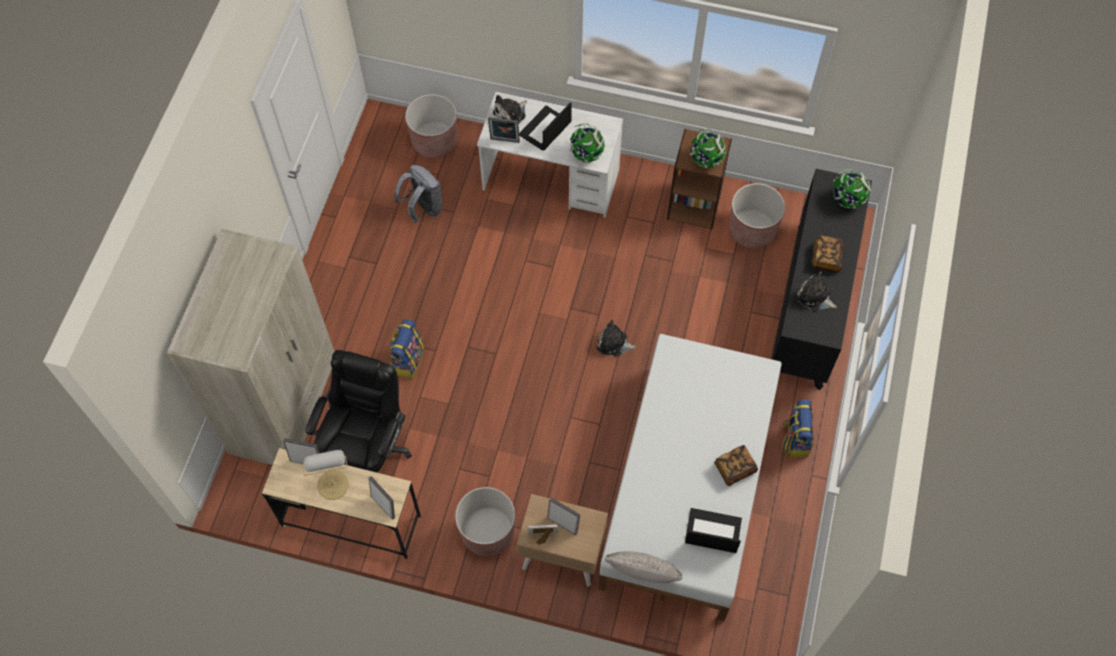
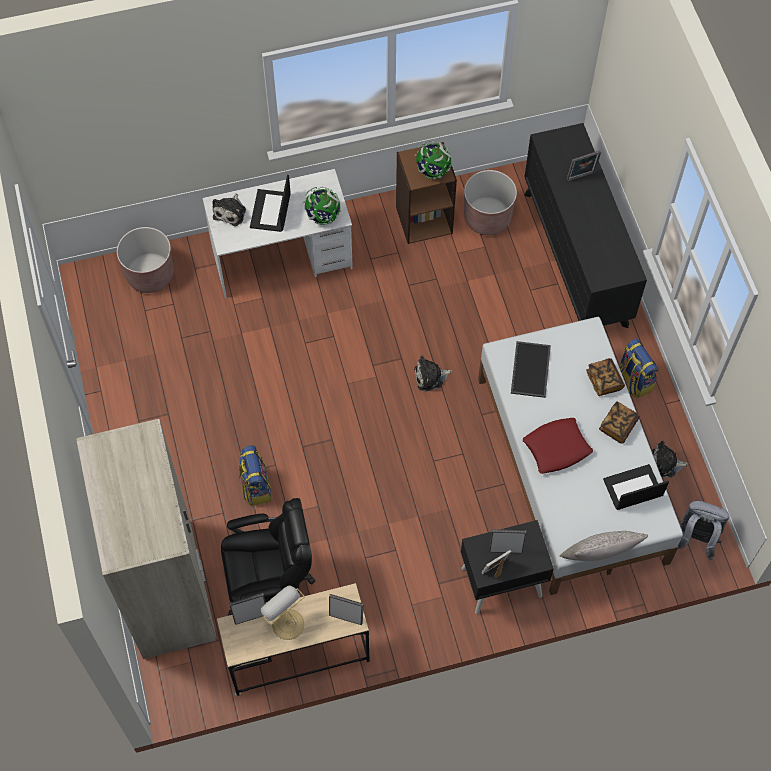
camera: 30 degrees left, 0 degrees up
(367, 449) = (270, 585): black office chair -> black office chair turned 90 degrees clockwise
(423, 209) = (180, 342): grey backpack -> grey backpack (695, 539)
(487, 532) = (425, 599): brown planter -> none
(504, 141) = (241, 240): picture frame -> picture frame (581, 177)
(561, 553) = (501, 582): beige nightstand -> black nightstand
(666, 459) = (556, 448): none -> red pillow
(688, 378) = (531, 370): none -> tray
(814, 297) = (598, 246): plush toy -> plush toy (665, 464)
(826, 258) = (587, 208): book -> book (604, 381)
(847, 200) = (573, 149): globe -> none

